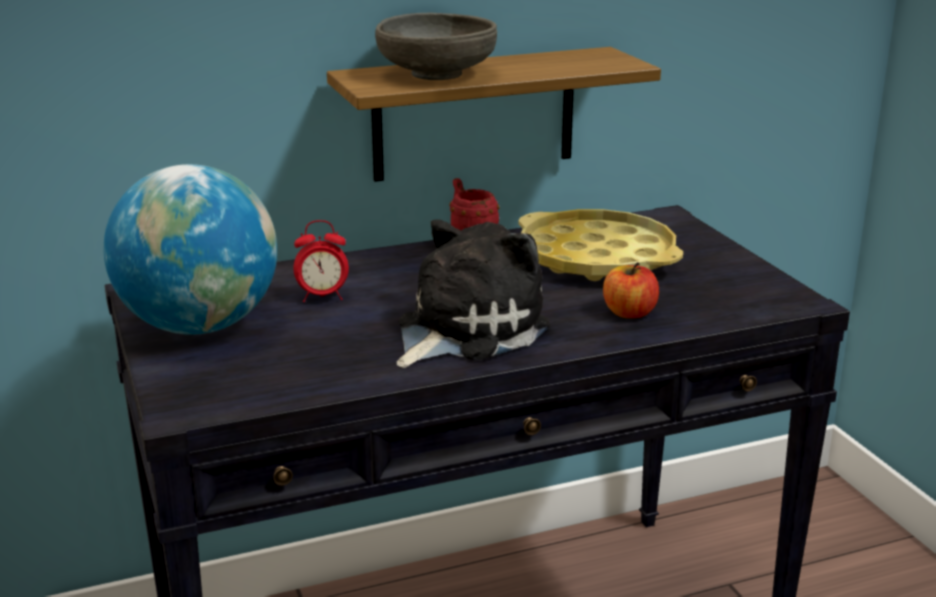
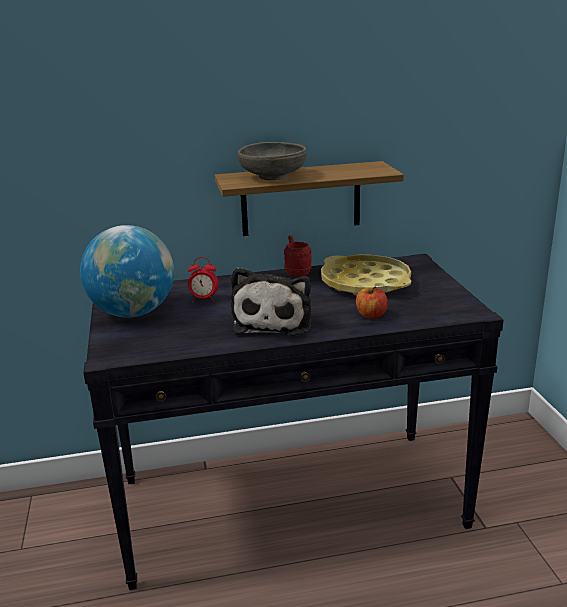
camera: 10 degrees right, 0 degrees up
(464, 330) = (274, 321): plush toy -> plush toy turned 135 degrees clockwise

